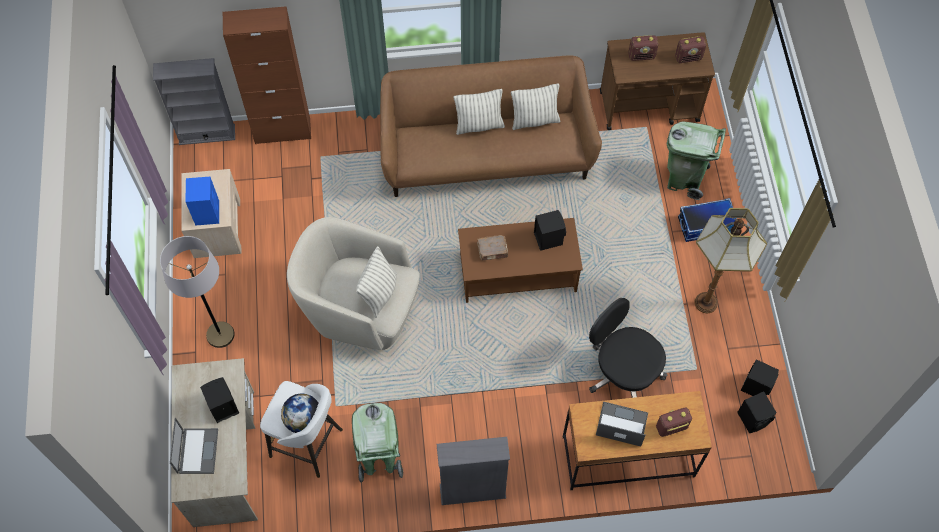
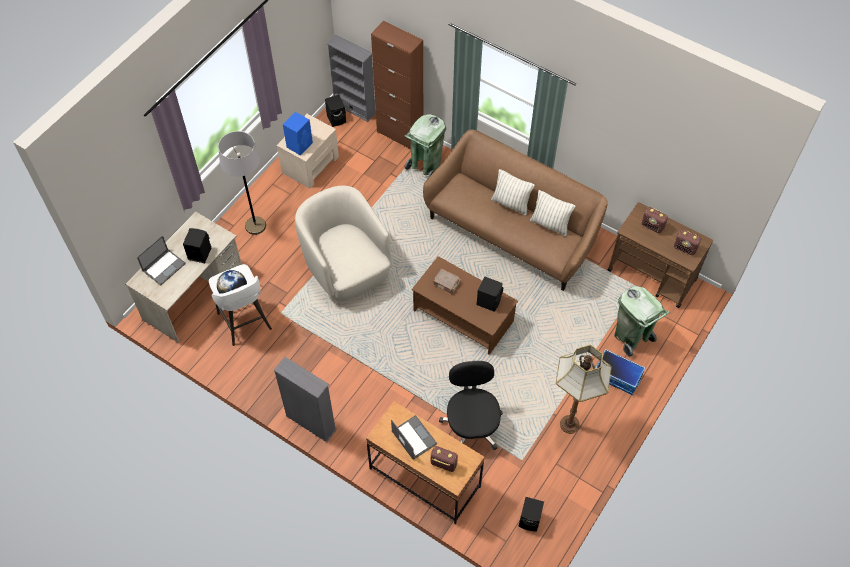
camera: 40 degrees right, 5 degrees down
(379, 292) = (352, 258): pillow -> none
(379, 459) = (276, 362): green trash can -> green trash can (425, 166)
(756, 386) = (552, 501): black speaker -> black speaker (337, 119)

